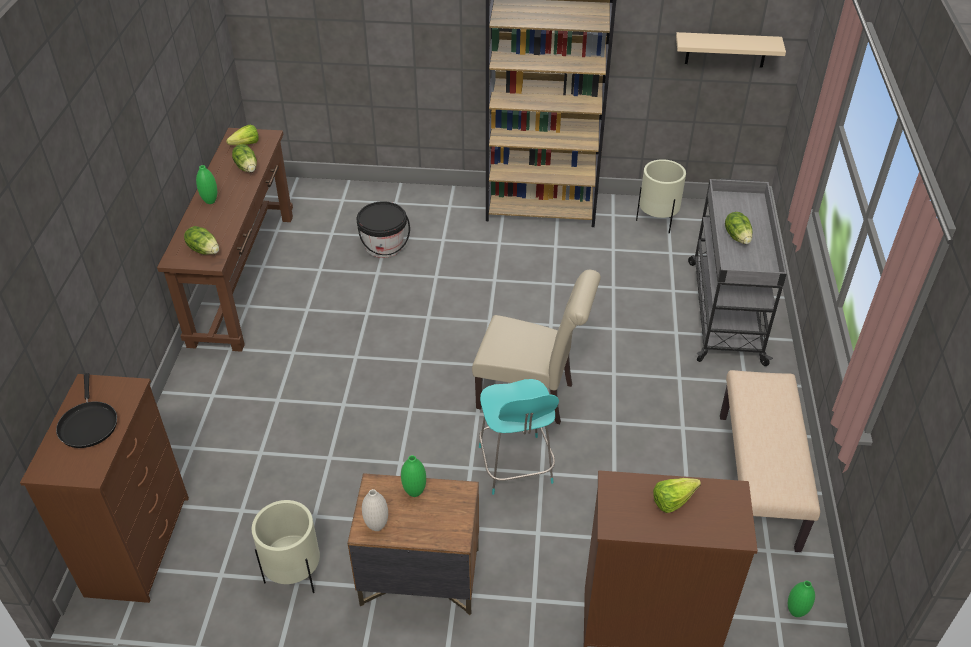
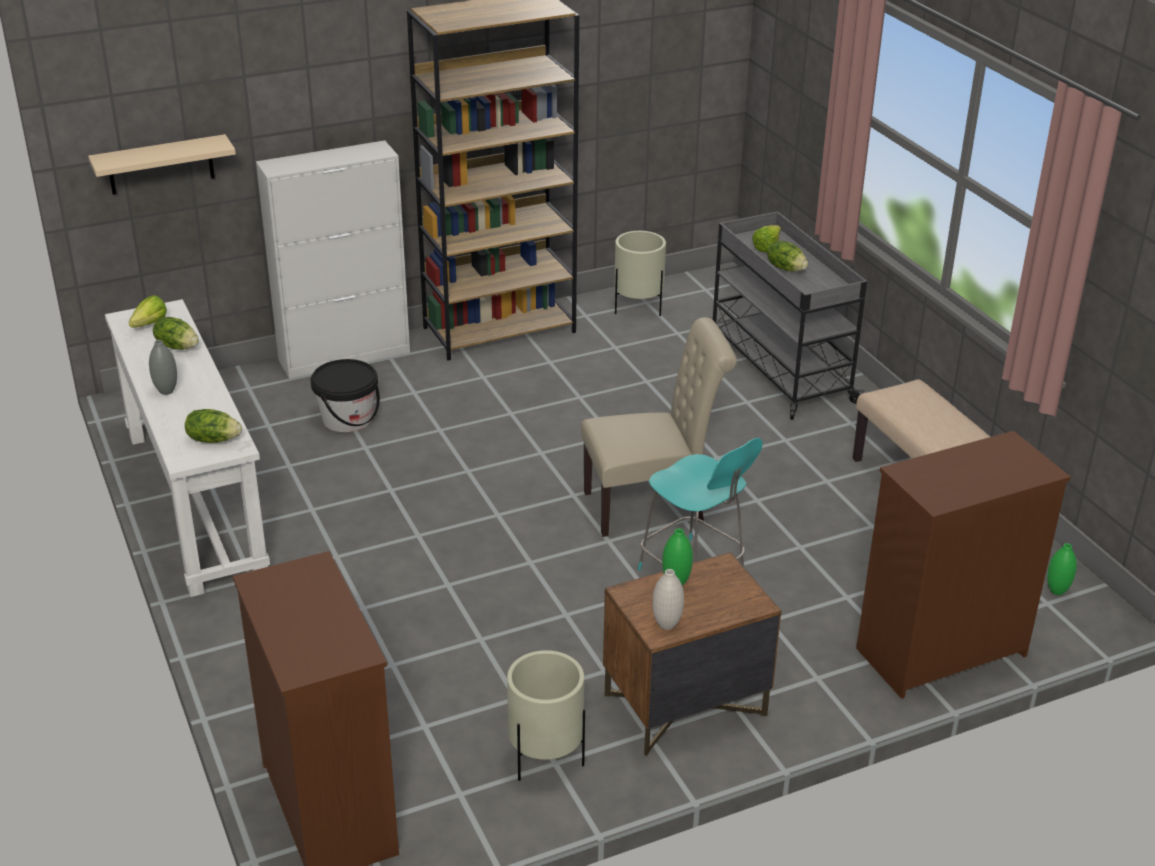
camera: 30 degrees left, 10 degrees down
(88, 424) = (303, 613): black frying pan -> none
(210, 201) = (166, 391): green vase -> grey vase
(243, 277) = (195, 503): brown console table -> white console table
(421, 195) = (345, 356): none -> white cabinet
(677, 500) = (970, 465): lettuce -> lettuce (769, 246)
(726, 49) = (671, 87): beige shelf -> beige shelf (160, 165)

